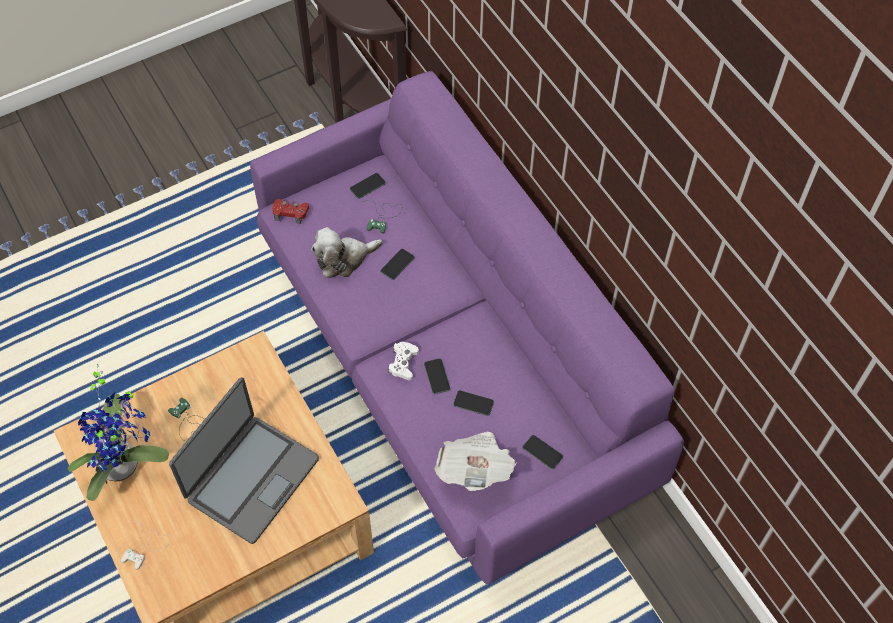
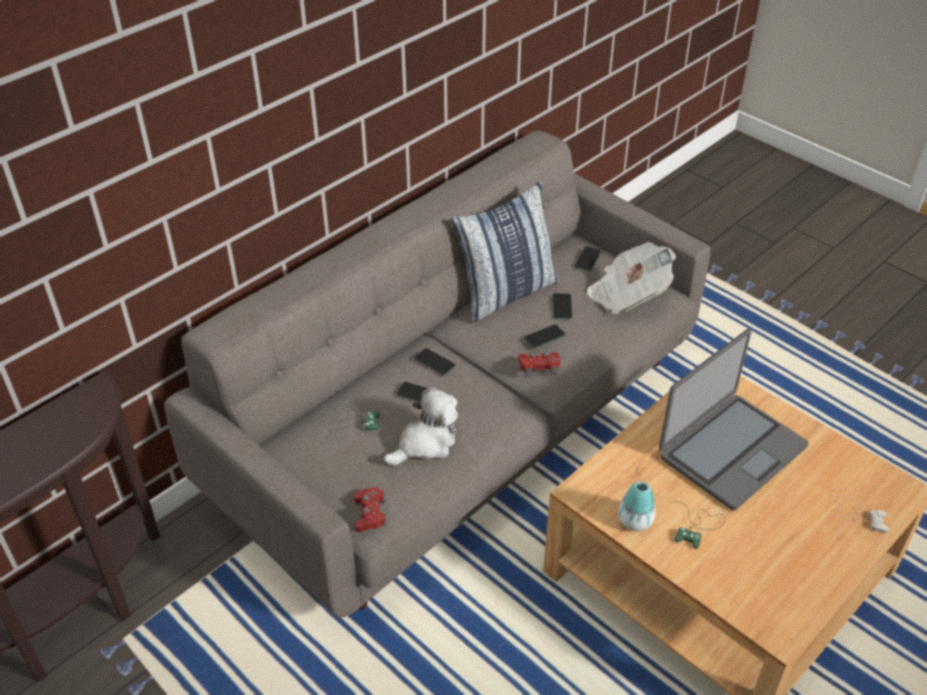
camera: 105 degrees left, 15 degrees down
(125, 465) = (783, 569): potted plant -> none
(212, 379) = (635, 521): none -> vase
(251, 478) = (730, 450): laptop -> laptop turned 120 degrees clockwise
(344, 259) = (425, 443): plush toy -> plush toy turned 90 degrees counterclockwise
(367, 186) = (309, 448): phone -> phone (435, 362)
(403, 363) = (539, 366): white game controller -> red game controller
(448, 365) = (463, 427): purple sofa -> grey sofa
(510, 365) = (507, 293): none -> pillow

